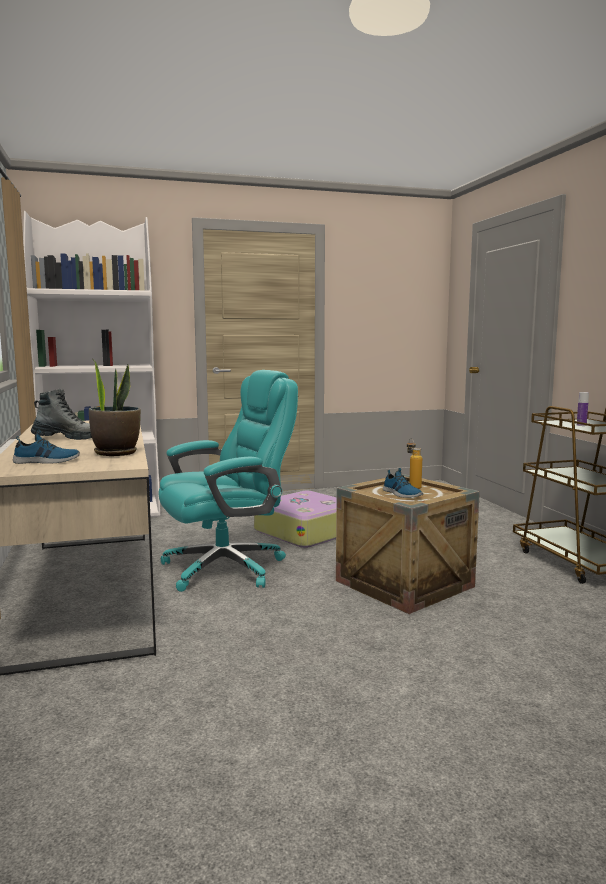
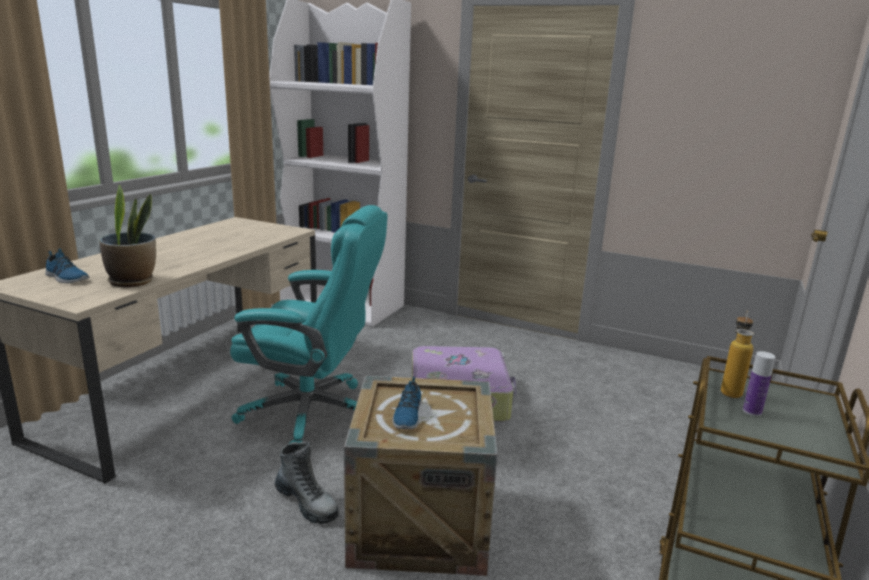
camera: 40 degrees right, 10 degrees up
(68, 438) = (179, 247): boot -> boot (307, 503)
(412, 486) = (452, 408): bottle -> bottle (730, 390)

